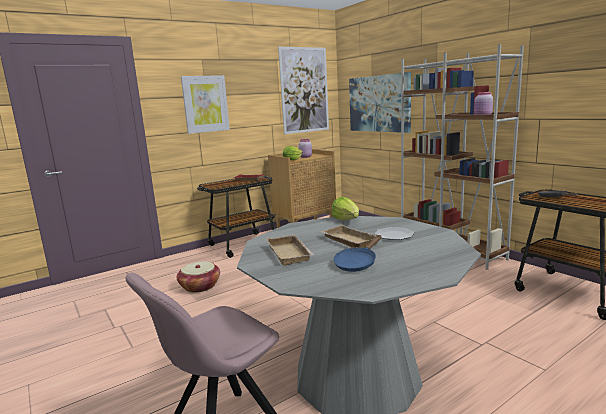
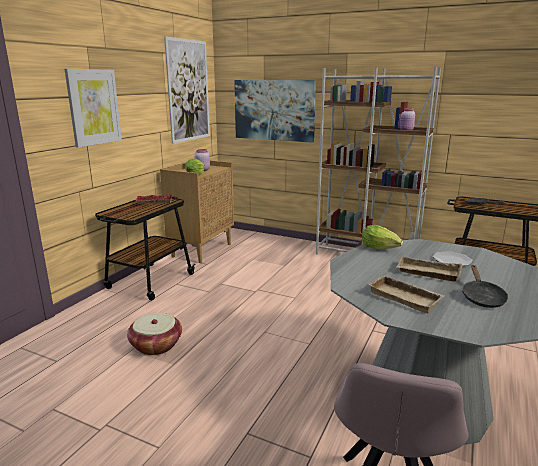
camera: 30 degrees left, 5 degrees up
(357, 263) = (481, 297): blue frying pan -> black frying pan

